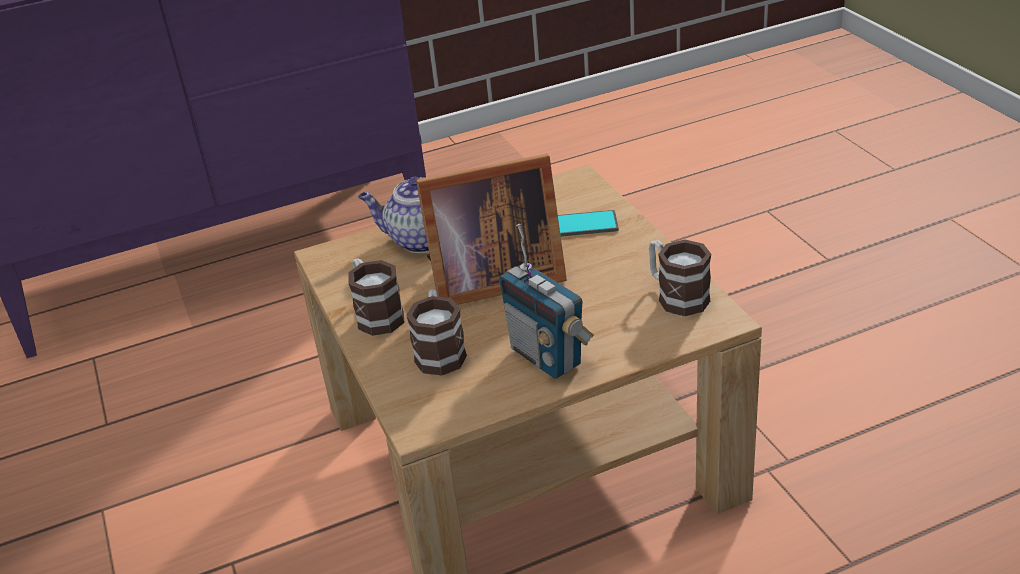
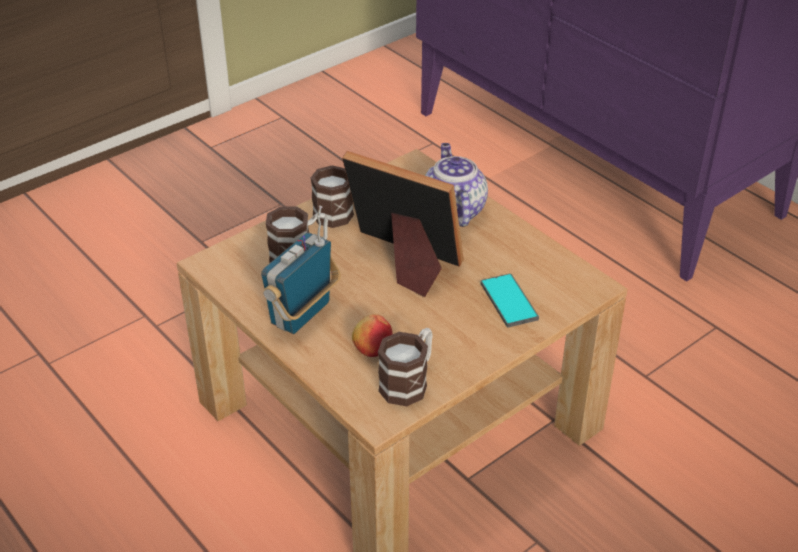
camera: 70 degrees right, 5 degrees up
(490, 280) = (403, 262): picture frame -> picture frame turned 150 degrees clockwise
(620, 313) = (372, 348): none -> apple

